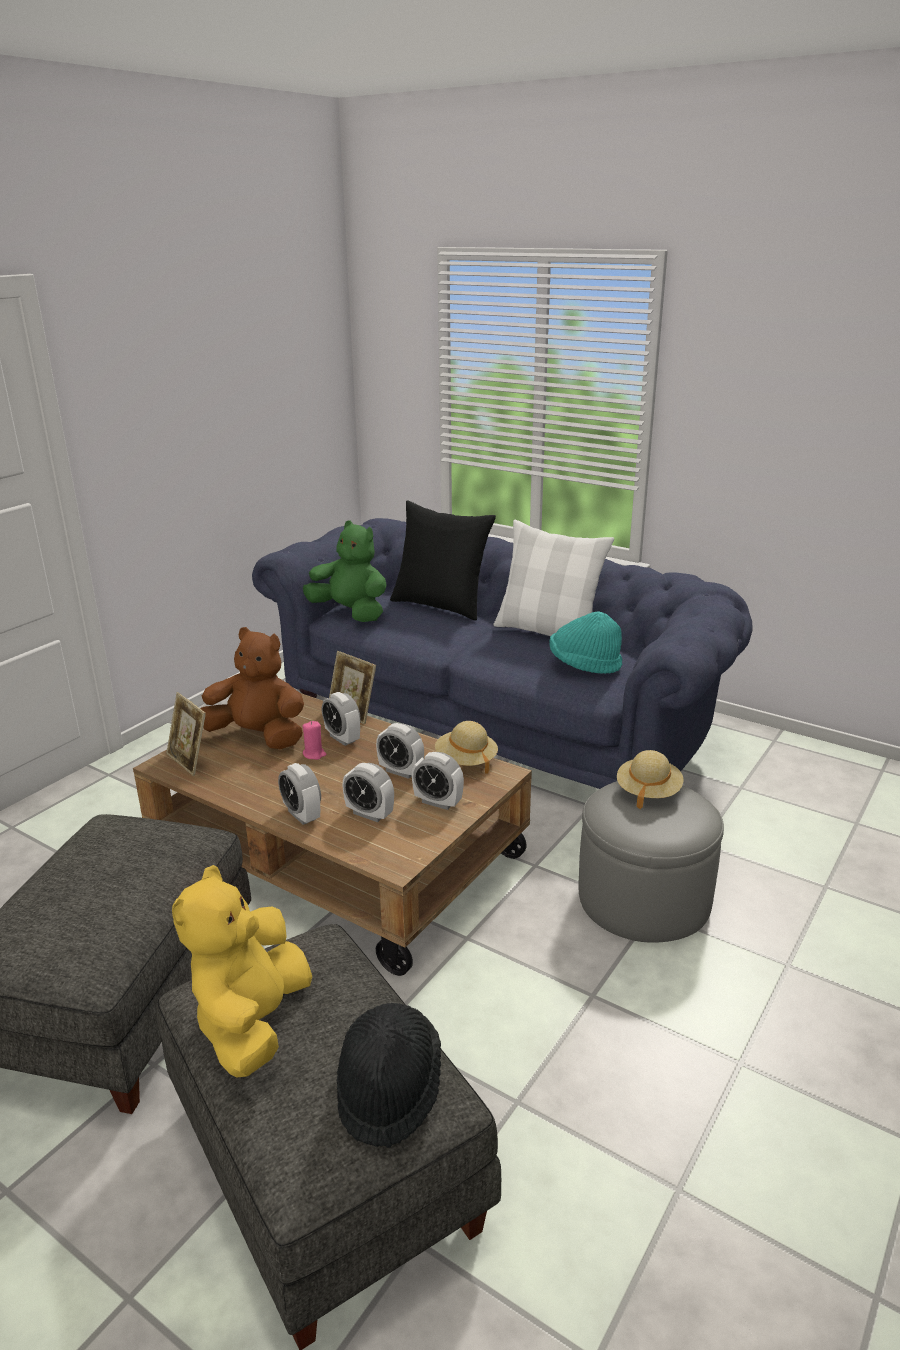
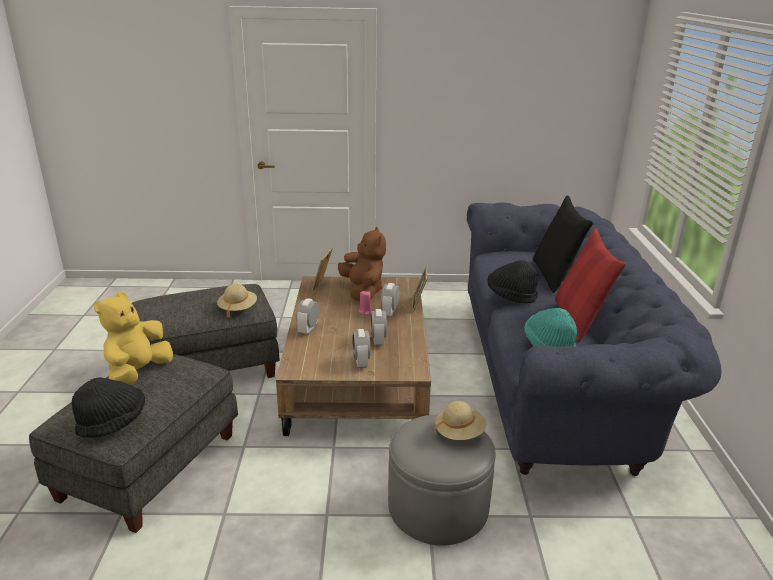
camera: 55 degrees right, 0 degrees up
(252, 1022) = (138, 373): yellow plush toy -> yellow plush toy turned 45 degrees counterclockwise
(350, 613) = (500, 257): green plush toy -> none
(369, 814) = (328, 347): alarm clock -> none
(453, 643) = (510, 296): none -> black hat
(466, 761) = (413, 356): beige hat -> beige hat (237, 309)
(548, 632) = (579, 320): white pillow -> red pillow

